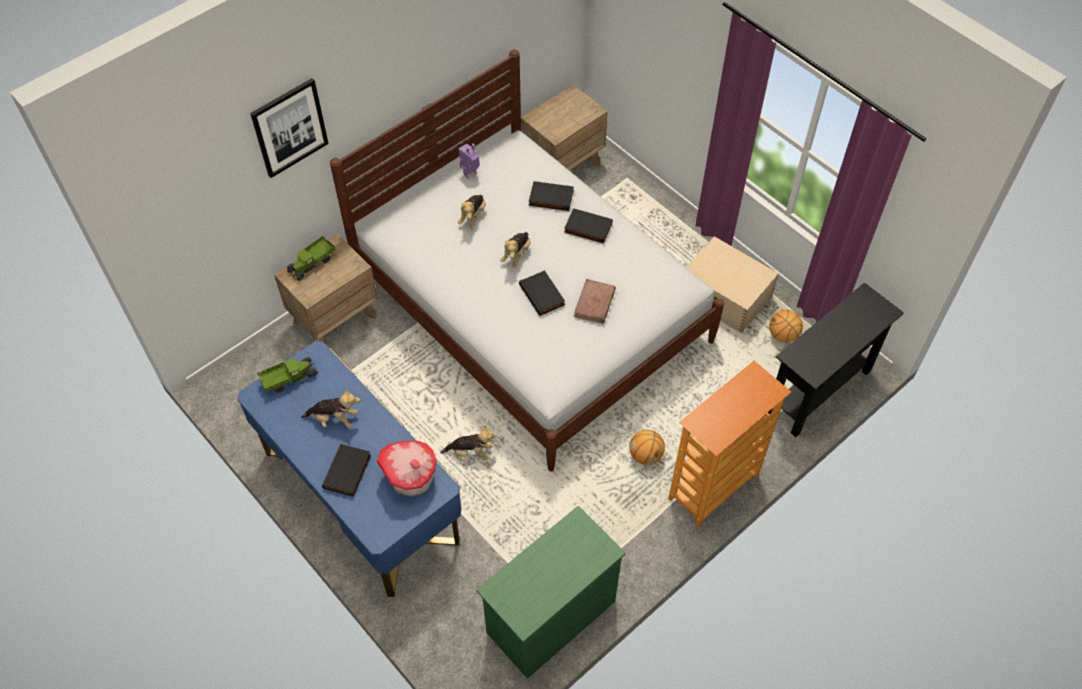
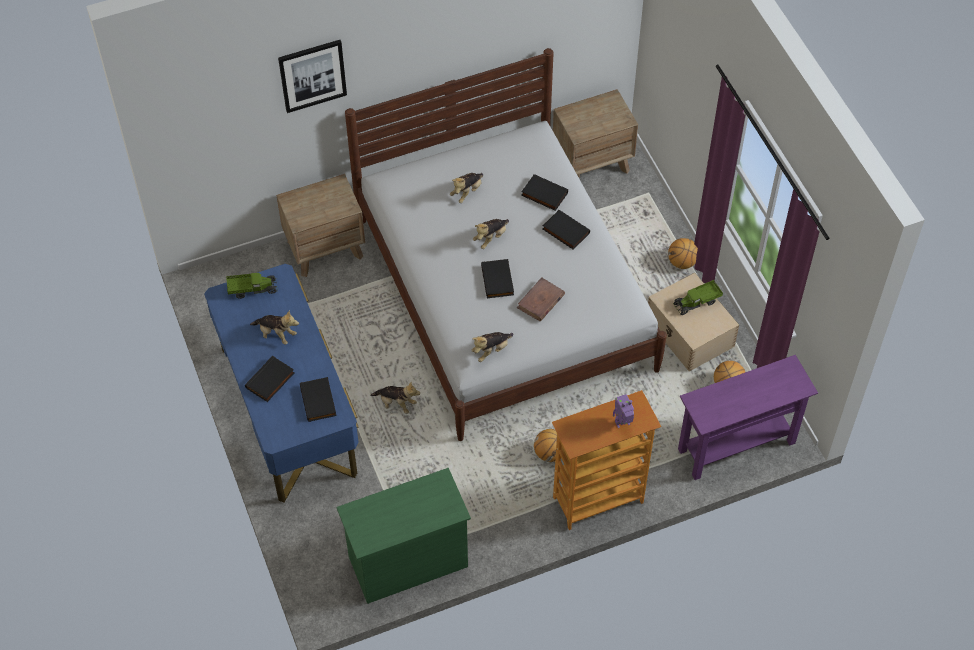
camera: 20 degrees right, 0 degrees up
(312, 264) = (312, 194): toy truck -> toy truck (697, 302)
(410, 477) = (319, 401): toy house -> black book
(470, 174) = (482, 151): toy robot -> toy robot (622, 424)
(566, 367) = (491, 350): none -> plush toy
(687, 233) = (682, 262): none -> basketball
(818, 391) = (736, 446): black console table -> purple console table

